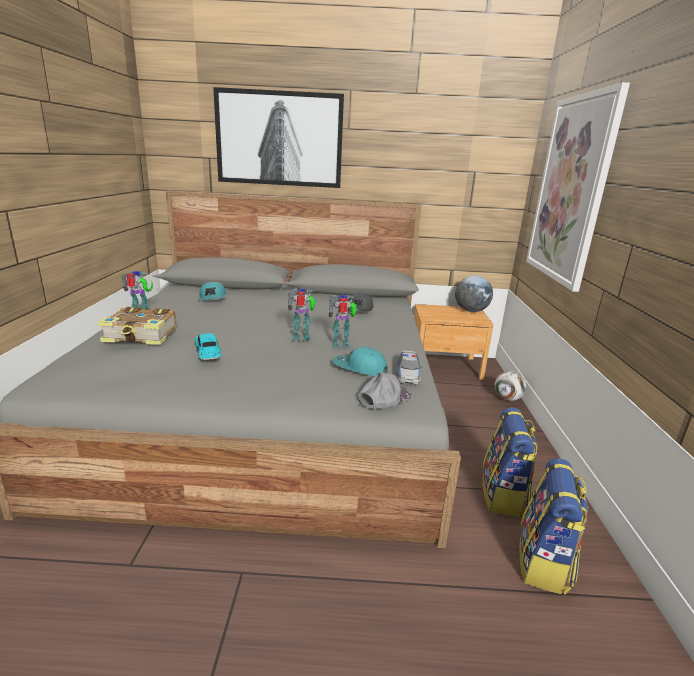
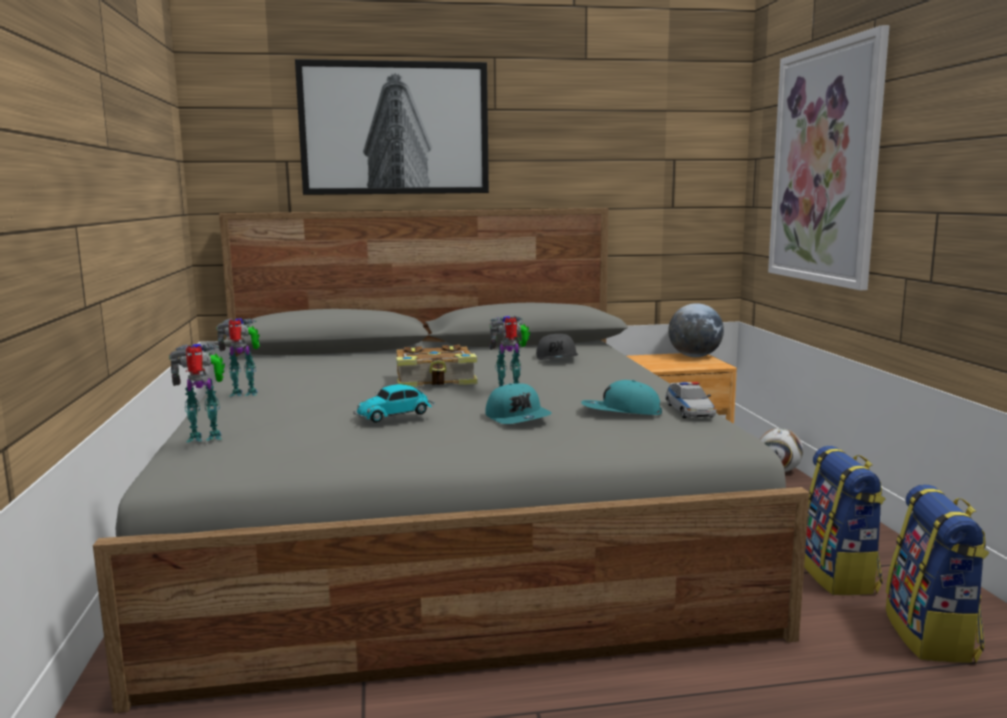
camera: 10 degrees left, 10 degrees down
(141, 336) = (276, 407): book -> book (436, 380)
(208, 352) = (396, 414): toy car -> toy car turned 90 degrees counterclockwise
(213, 298) = (327, 365): turquoise cap -> turquoise cap (518, 418)
(341, 346) = (572, 394): toy robot -> toy robot (206, 438)
(383, 397) = (682, 434): grey cap -> none

